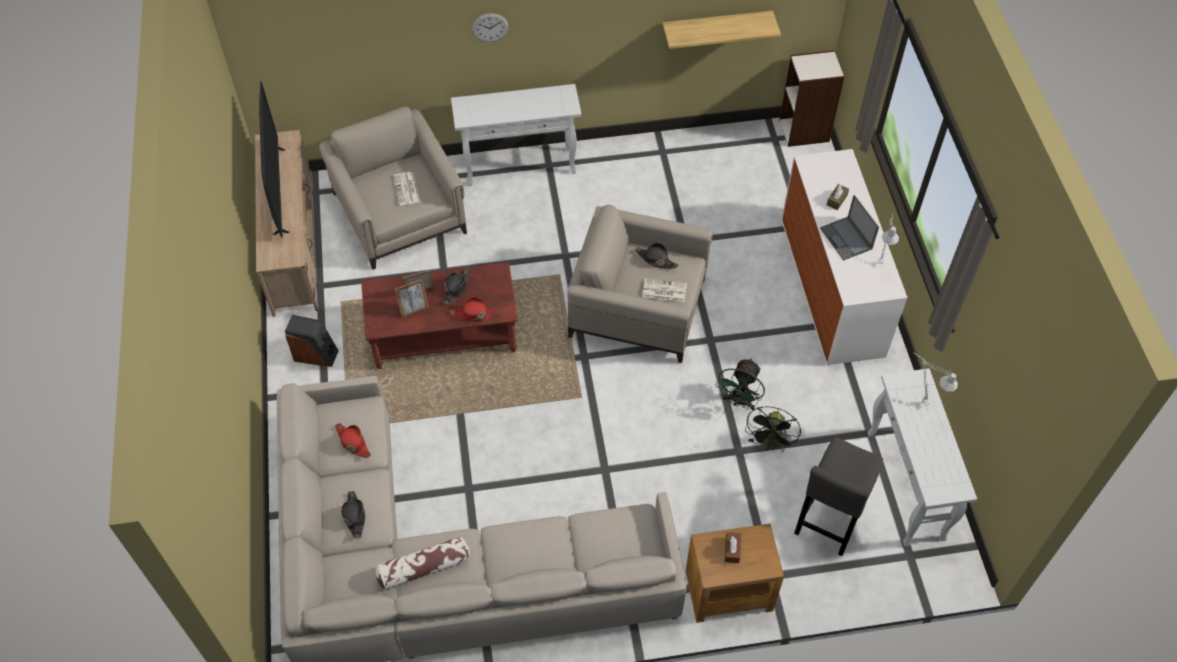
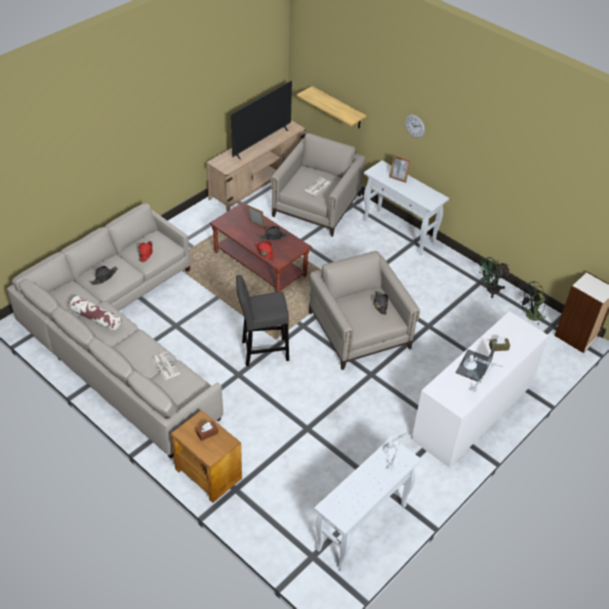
camera: 50 degrees right, 10 degrees down
(316, 354) = (201, 226): speaker -> none
(414, 310) = (244, 229): picture frame -> picture frame (398, 178)
(664, 290) = (362, 319): newspaper -> newspaper (165, 366)
(716, 27) = (544, 215): shelf -> shelf (338, 108)
(739, 401) = (341, 410): green fan -> green fan (489, 290)
(770, 444) = (326, 441): black fan -> black fan (530, 316)
(828, 522) = (298, 499): grey stool -> grey stool (262, 351)

